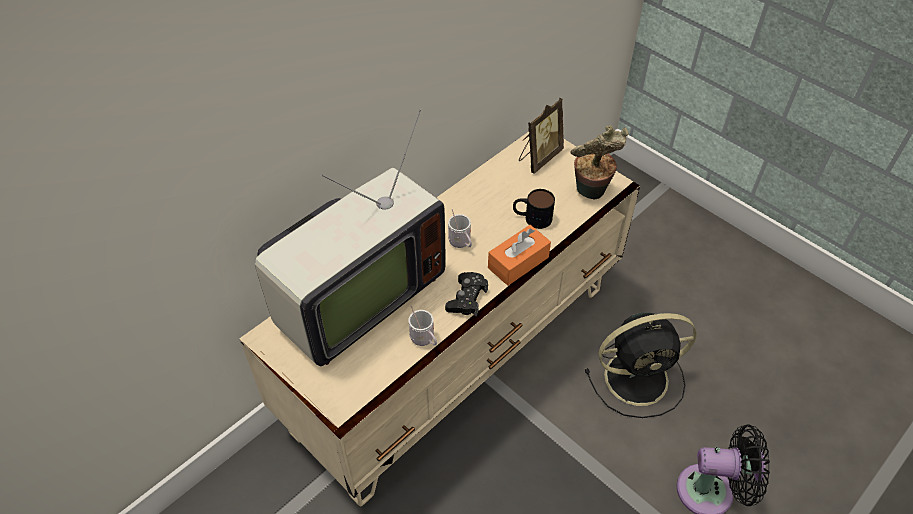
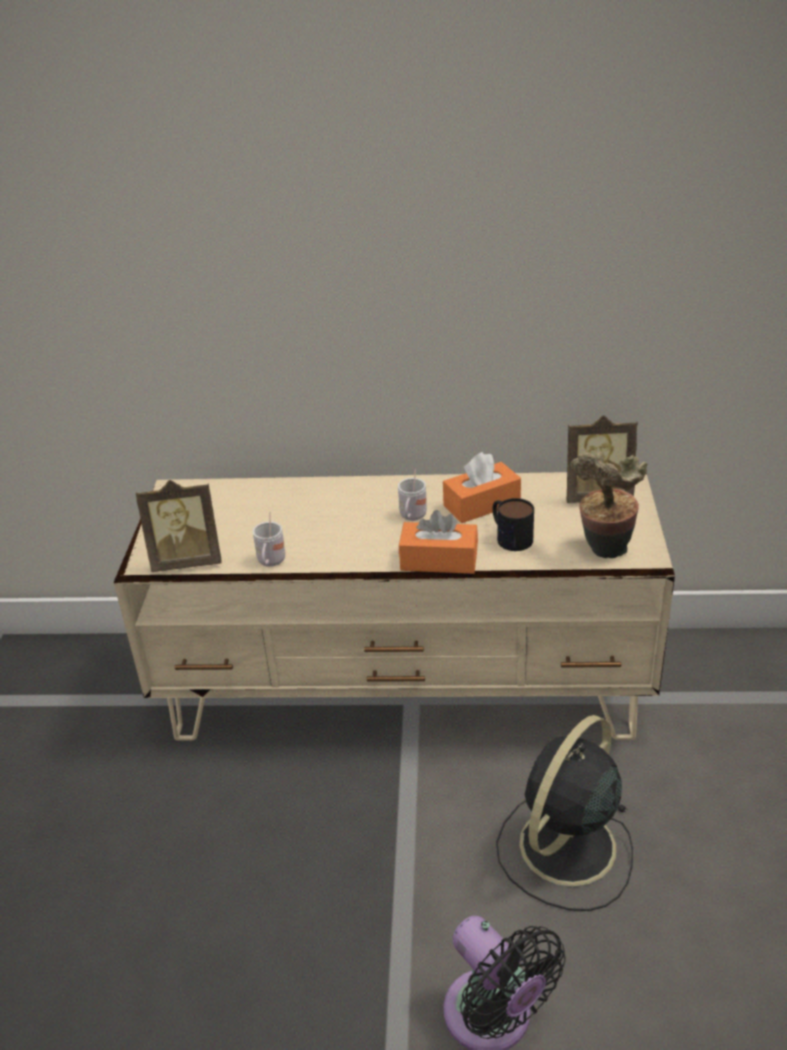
camera: 50 degrees right, 15 degrees down
(354, 299) = (267, 504): television -> none
(367, 382) = (187, 561): none -> picture frame
(467, 298) = (351, 557): black game controller -> none
(487, 206) = (482, 504): none -> orange tissue box
(639, 377) = (565, 849): black fan -> black fan turned 90 degrees clockwise

